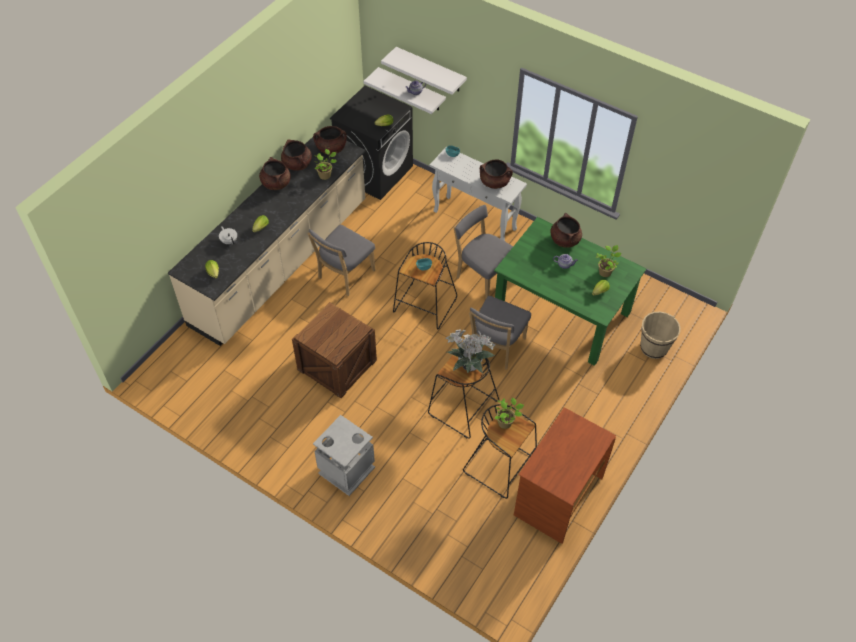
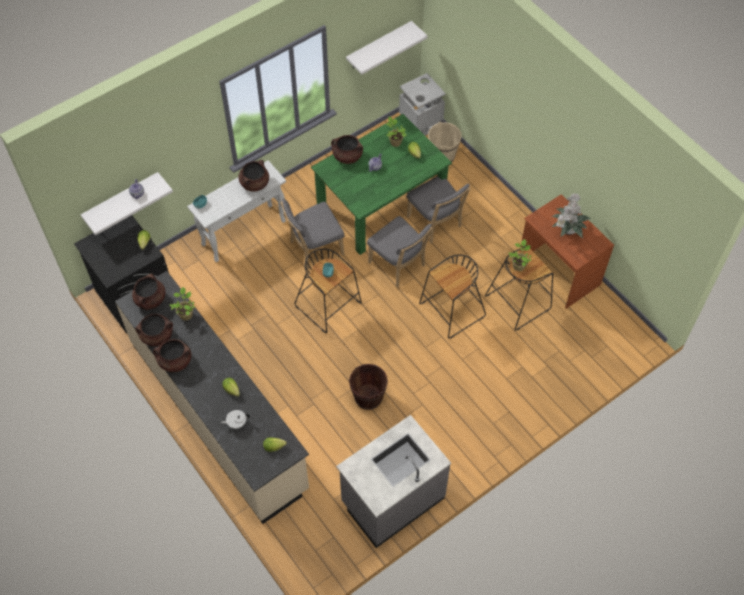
camera: 70 degrees left, 5 degrees up
(235, 415) = (392, 500): none -> grey counter
(337, 366) = (368, 397): crate -> brown bucket
(344, 276) = (262, 362): grey chair -> grey chair (435, 223)
(347, 470) = (484, 419): grey trash can -> grey trash can (420, 122)
(430, 70) = (136, 164): white shelf -> white shelf (379, 45)
(468, 365) = (452, 273): potted plant -> potted plant (567, 231)

